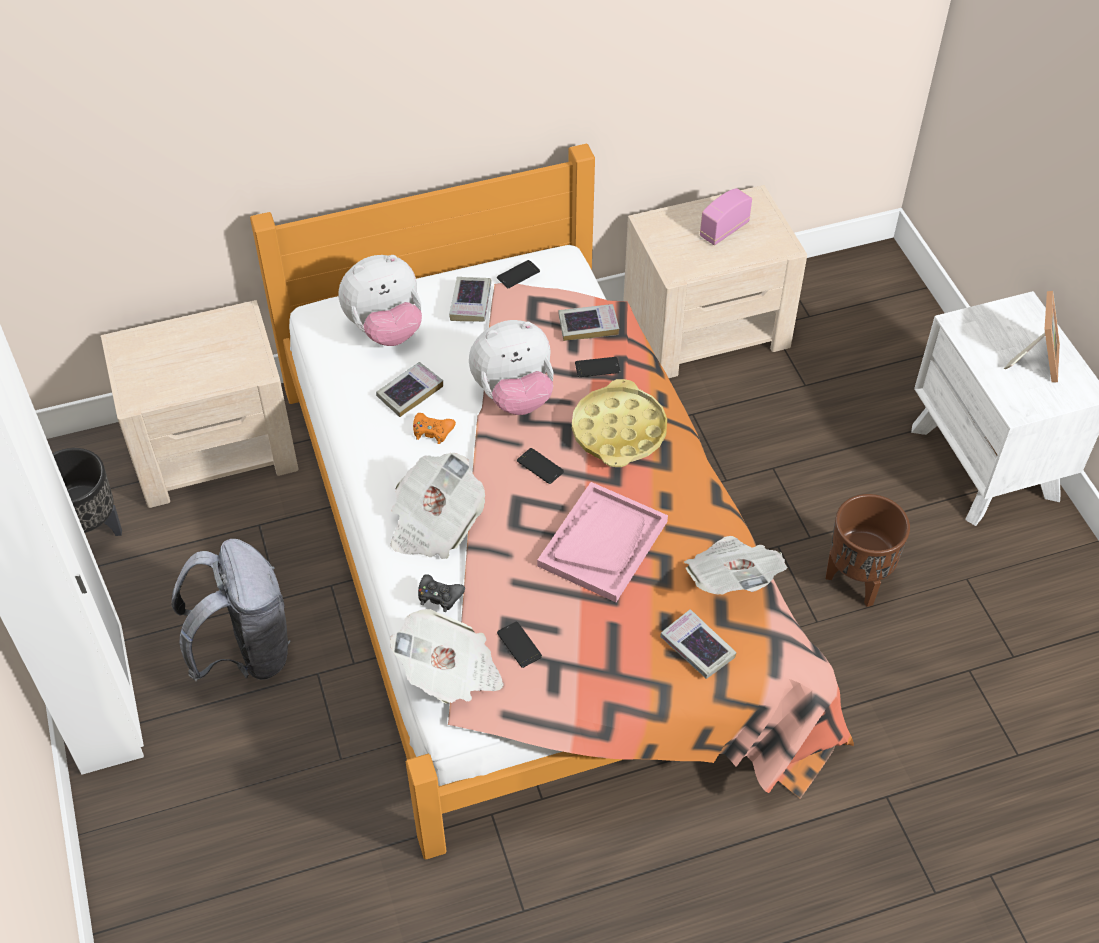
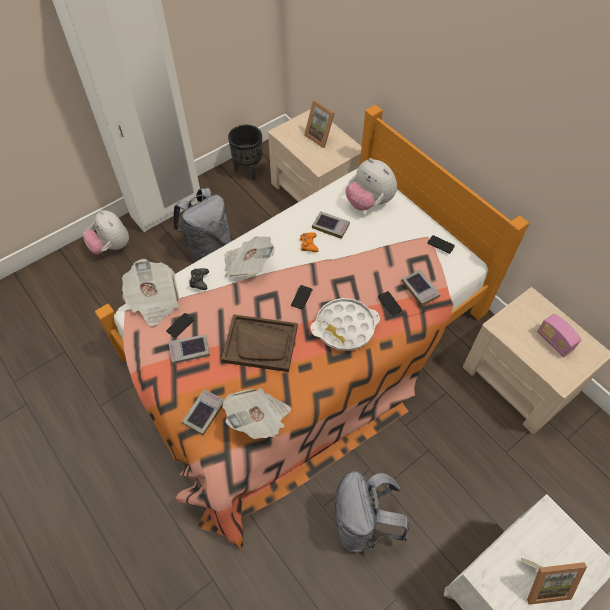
camera: 70 degrees right, 5 degrees up
(185, 348) = (321, 136): none -> picture frame
(470, 303) = (406, 230): book -> book (189, 351)
(514, 395) = (350, 271): plush toy -> plush toy (111, 246)
(602, 543) = (260, 344): pink tray -> brown tray
(619, 431) = (345, 327): yellow tray -> white tray
(724, 230) = (554, 341): radio -> radio turned 150 degrees counterclockwise
(857, 581) = (363, 523): brown planter -> grey backpack

